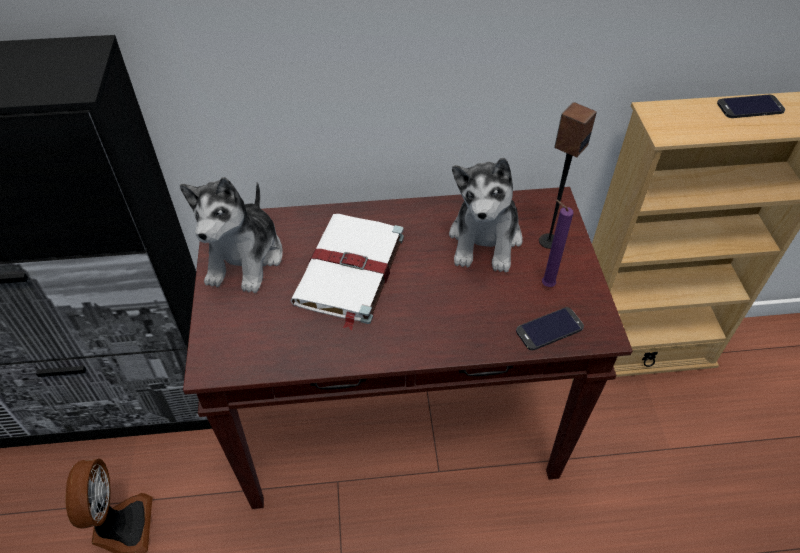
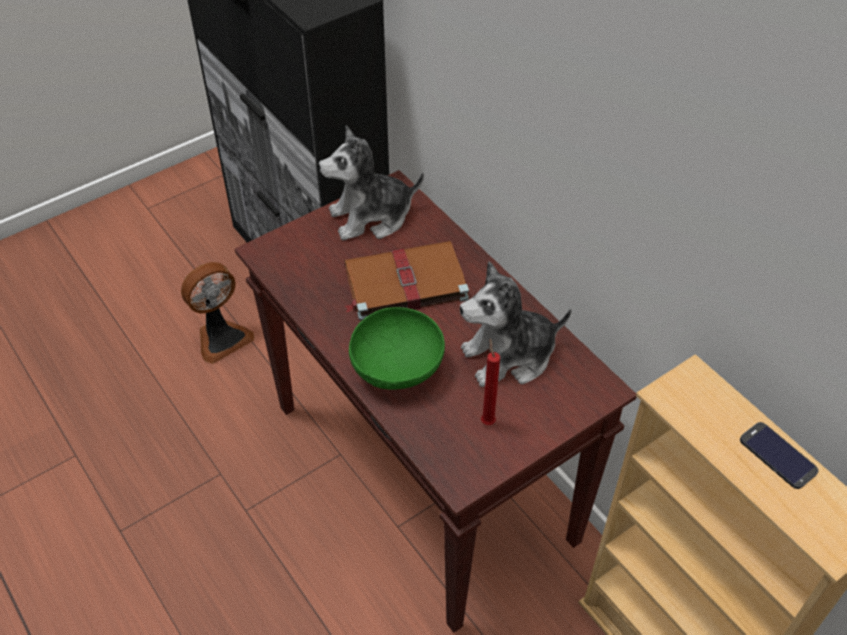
camera: 60 degrees right, 0 degrees up
(349, 271) = (403, 283): white book -> brown book
(448, 320) = (398, 368): none -> green bowl
(545, 284) = (487, 420): purple candle -> red candle
(548, 241) = (545, 403): speaker -> none
(549, 329) = (437, 441): phone -> none

